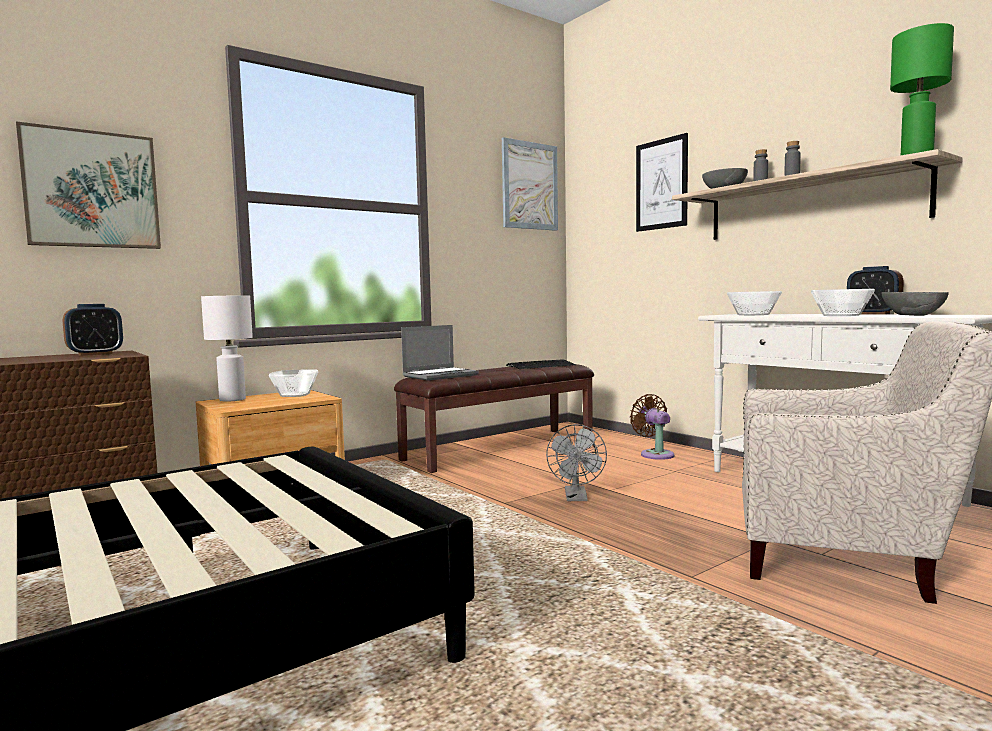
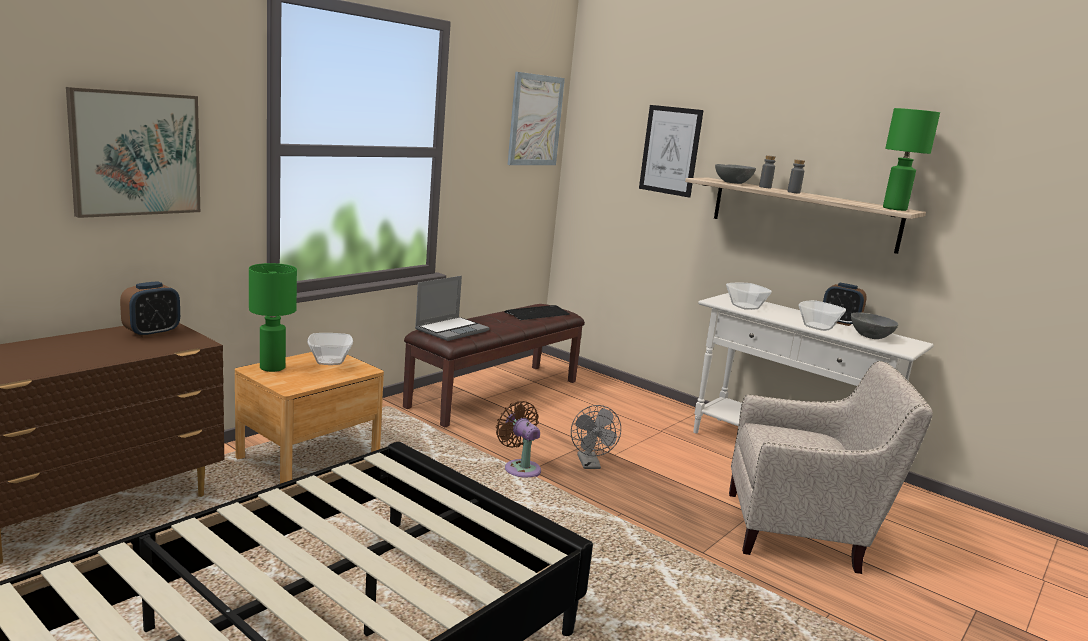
camera: 15 degrees left, 10 degrees up
(233, 399) = (272, 367): white table lamp -> green table lamp
(655, 454) = (638, 407): brown fan -> brown fan (520, 468)

